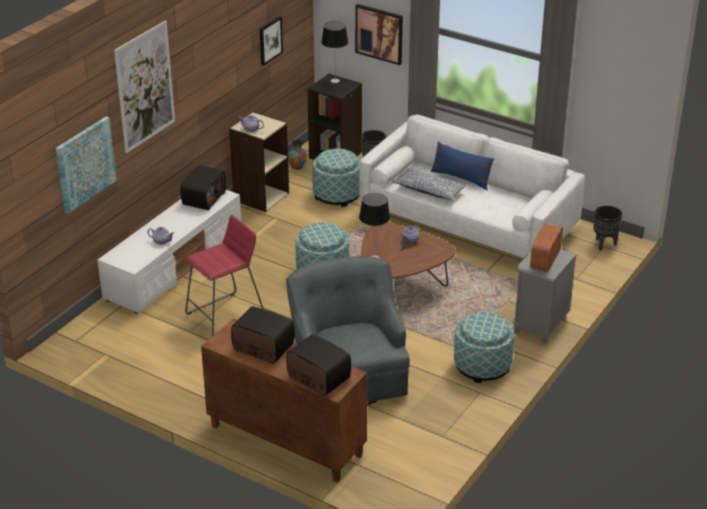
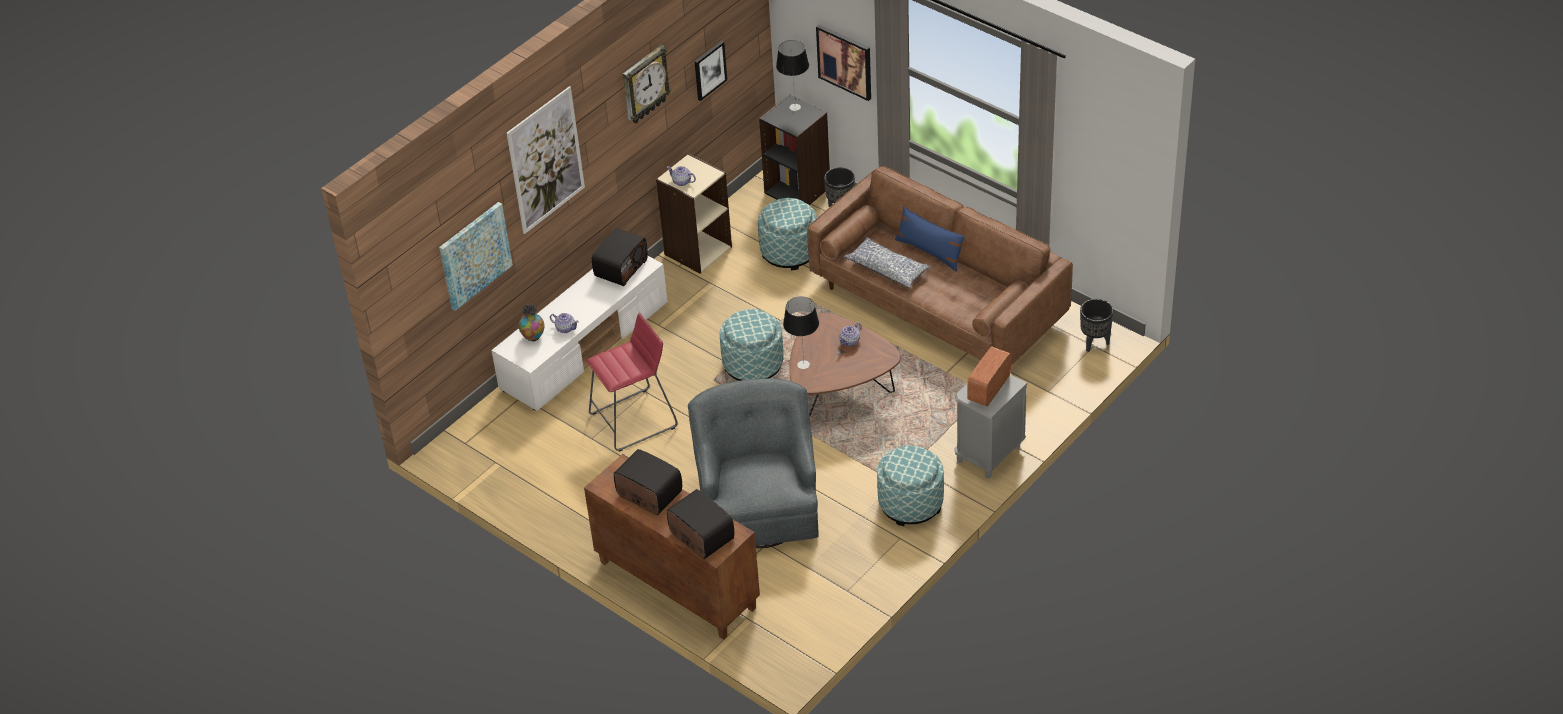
camera: 10 degrees right, 10 degrees up
(222, 38) = (644, 84): none -> wall clock
(297, 167) = (748, 206): vase -> vase (533, 337)
(468, 224) = (938, 303): white sofa -> brown sofa

